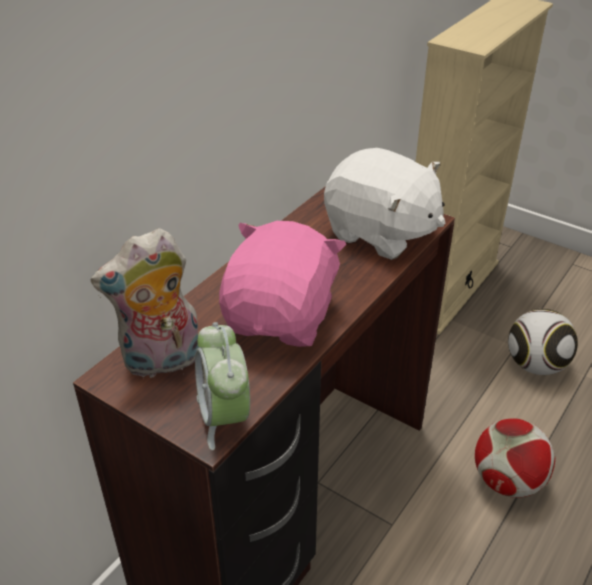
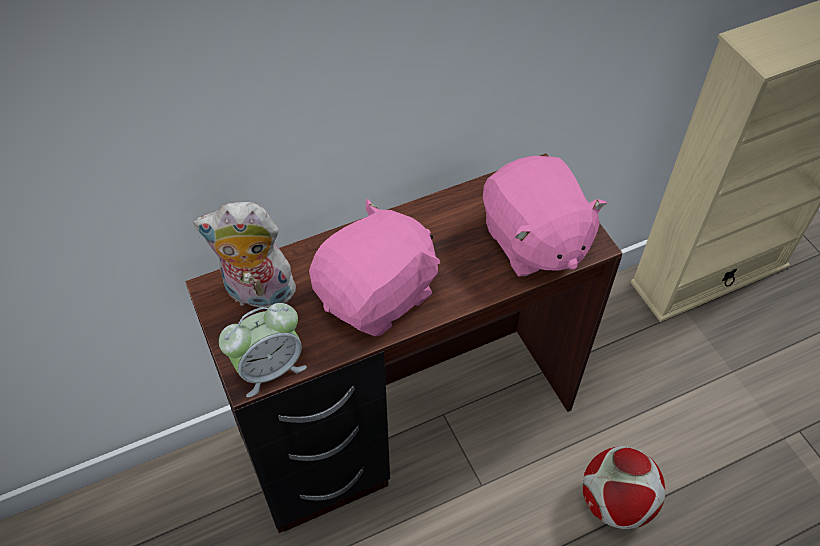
camera: 30 degrees right, 15 degrees up
(224, 417) = (269, 368): alarm clock -> alarm clock turned 135 degrees counterclockwise
(381, 233) = (533, 241): white plush toy -> pink plush toy
(535, 365) = (738, 401): football -> none

